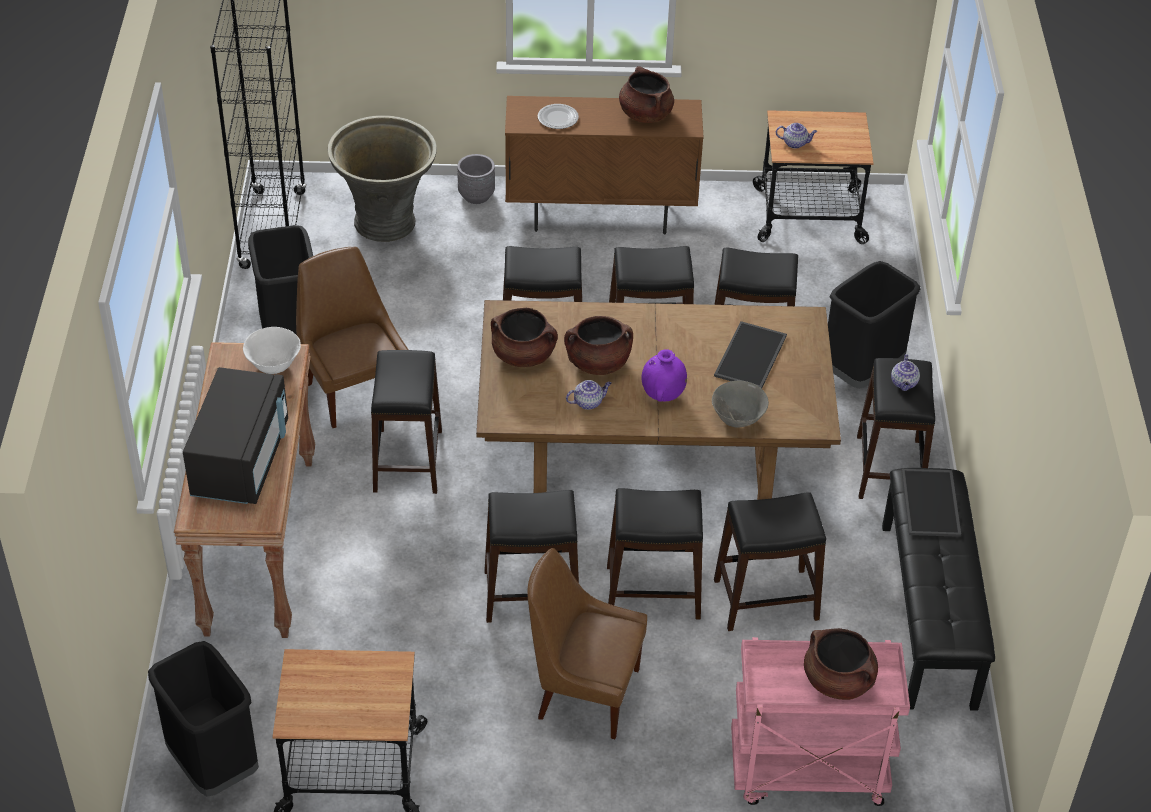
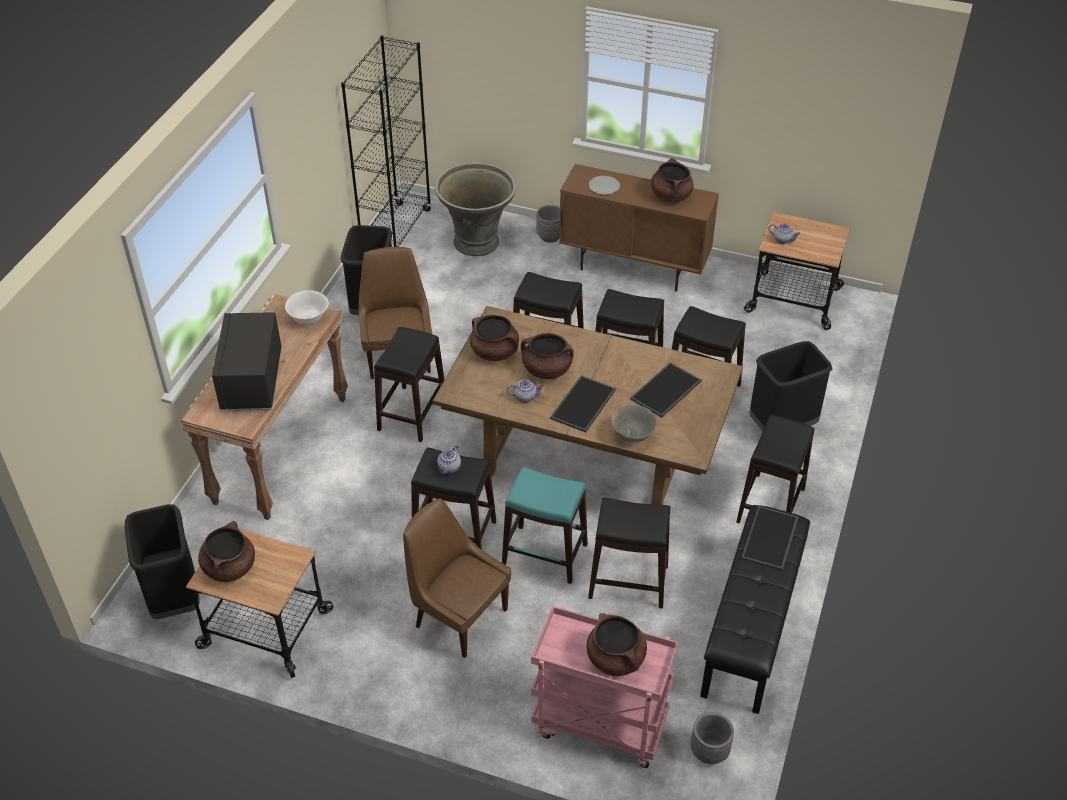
camera: 20 degrees right, 0 degrees up
(241, 460) = (251, 381): black microwave -> black microwave turned 150 degrees clockwise
(316, 699) = (229, 567): none -> brown cooking pot
(653, 593) = (545, 555): black stool -> turquoise stool
(663, 395) = (584, 405): purple vase -> tray
(904, 383) = (783, 439): teapot -> teapot (449, 468)
(942, 767) = (709, 751): none -> grey planter

